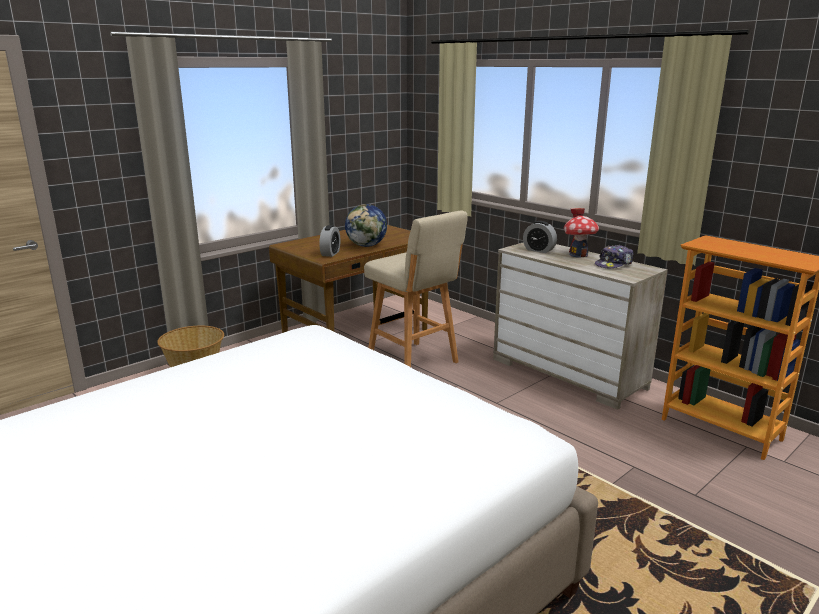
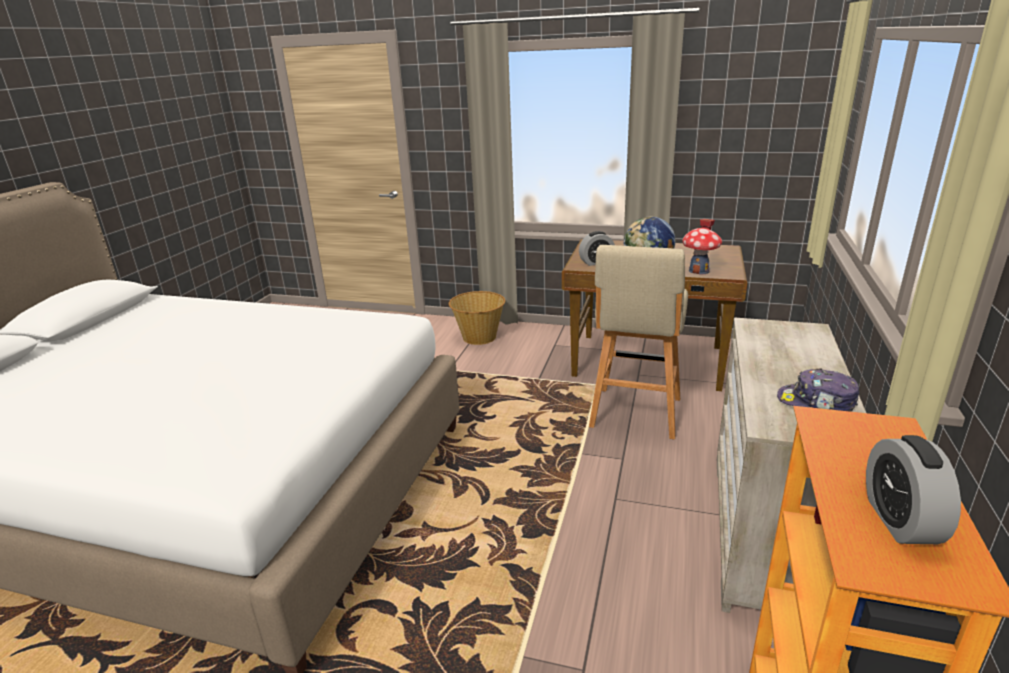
camera: 60 degrees right, 5 degrees up
(539, 250) = (778, 339): alarm clock -> alarm clock (900, 521)
(578, 255) = (812, 367): toy house -> toy house (699, 271)

